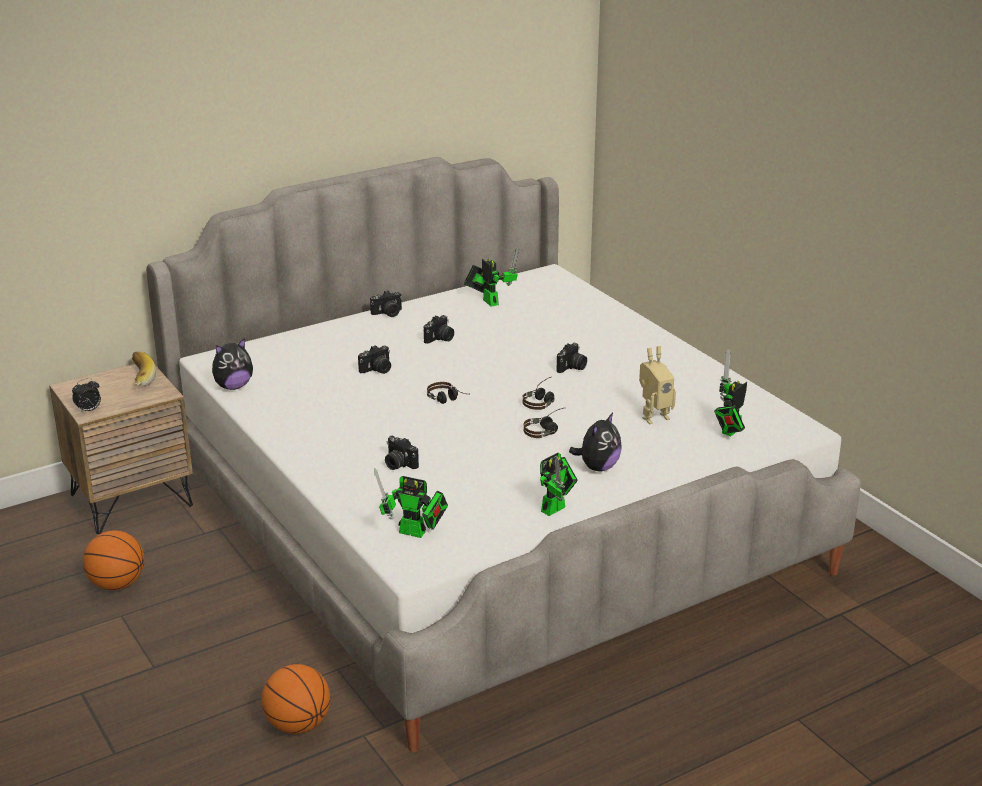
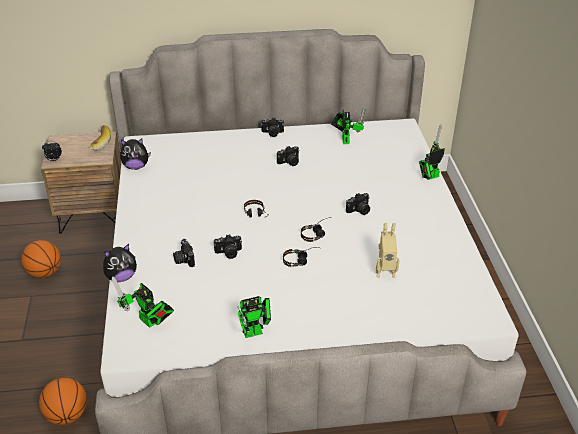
camera: 25 degrees right, 10 degrees up
(377, 370) = (230, 177): camera -> camera (228, 253)
(598, 467) = (311, 305): plush toy -> plush toy (121, 277)
(729, 432) = (431, 303): toy robot -> toy robot (429, 177)

